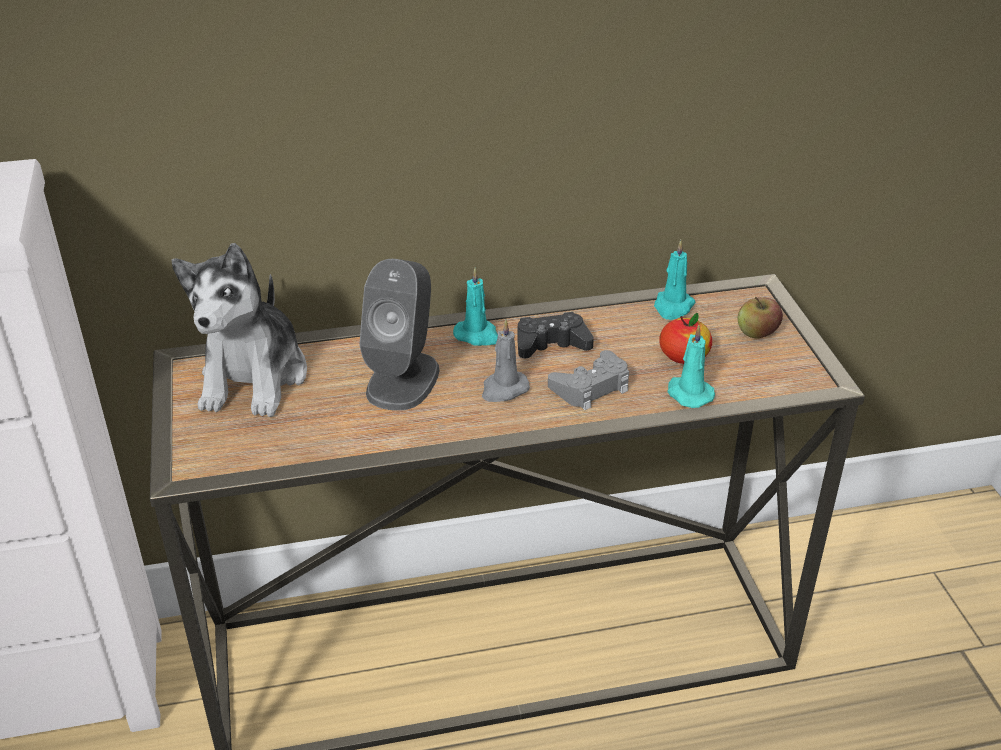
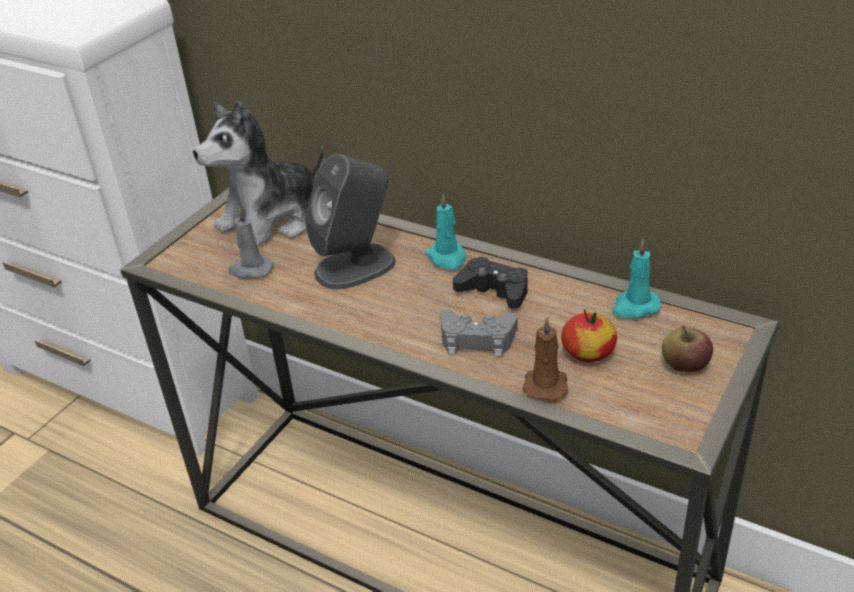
camera: 45 degrees right, 0 degrees up
(504, 389) = (412, 307): grey candle -> grey candle (250, 270)
(688, 393) = (545, 384): turquoise candle -> brown candle

